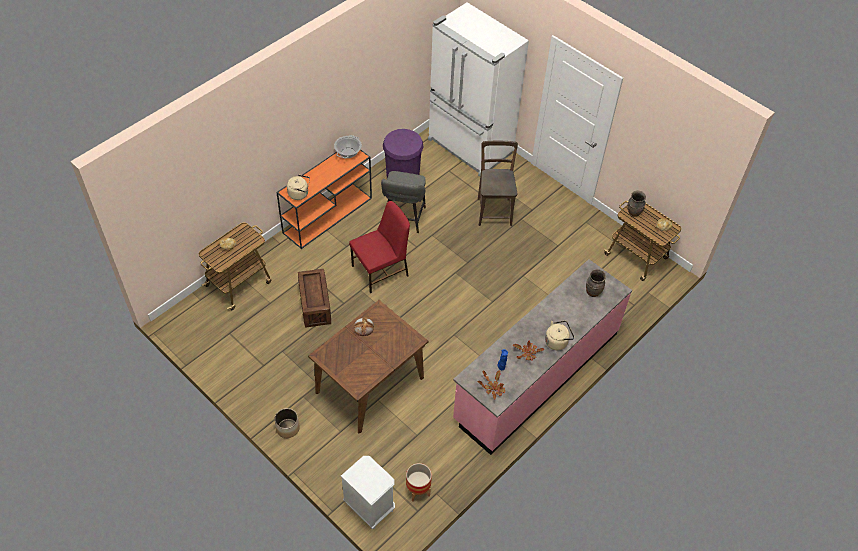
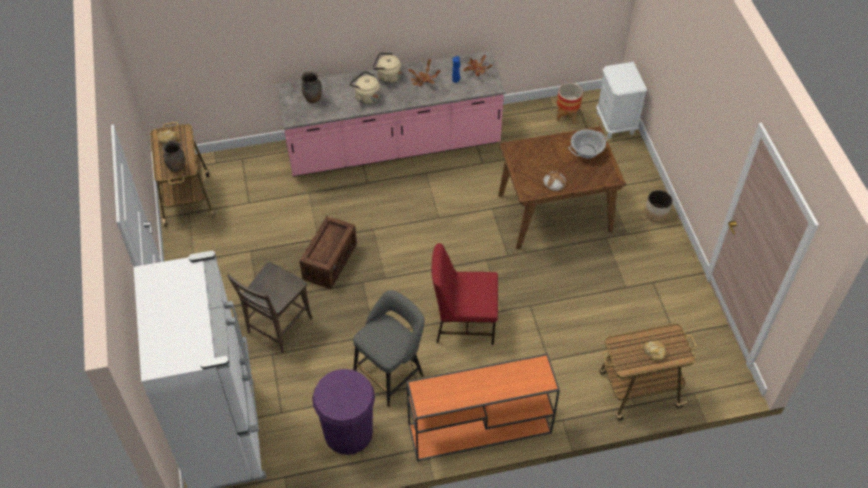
camera: 145 degrees left, 0 degrees up
(299, 194) = (531, 371): beige kettle -> beige kettle (366, 96)
(315, 305) = (563, 318): crate -> crate (330, 262)
(348, 153) = (431, 401): cooking pot -> cooking pot (586, 151)

